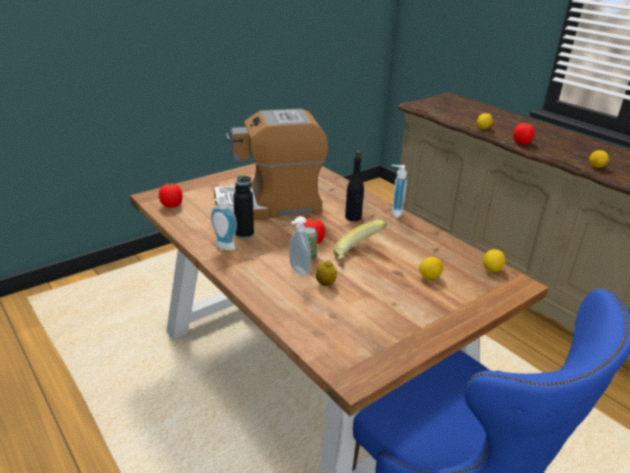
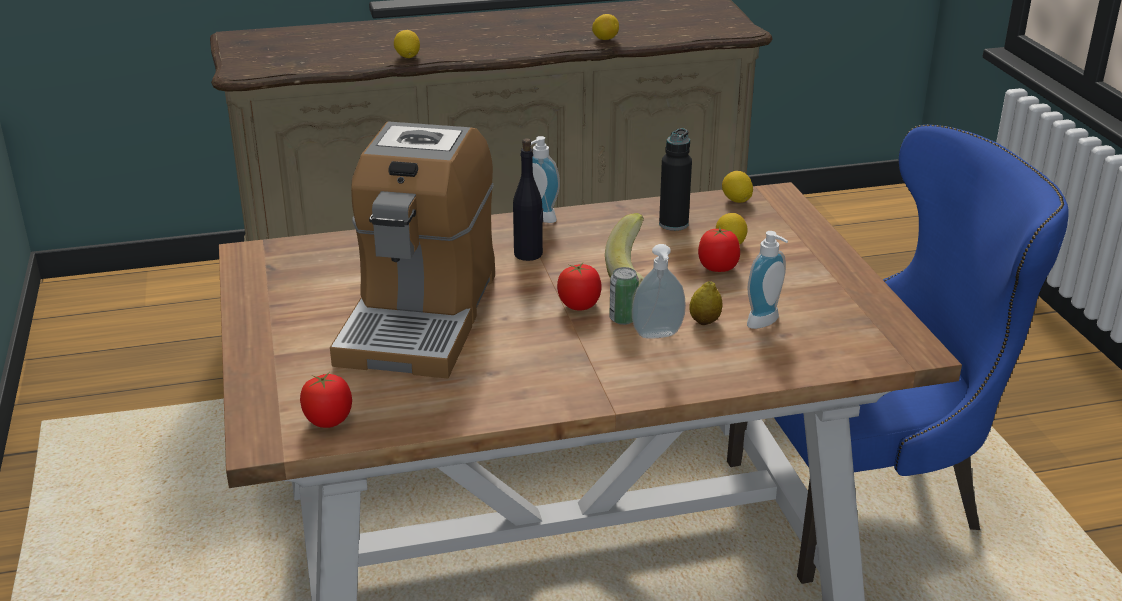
camera: 65 degrees left, 0 degrees up
(223, 247) = (541, 389): soap dispenser -> soap dispenser (766, 323)
(244, 234) = (510, 361): black bottle -> black bottle (673, 224)
(521, 143) = (488, 51): tomato -> tomato (718, 268)

